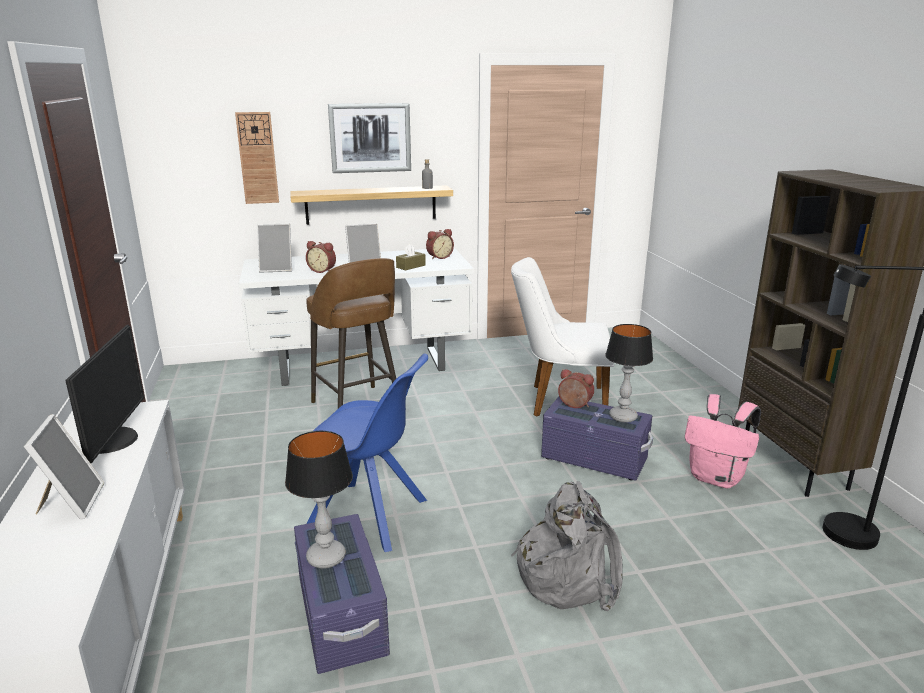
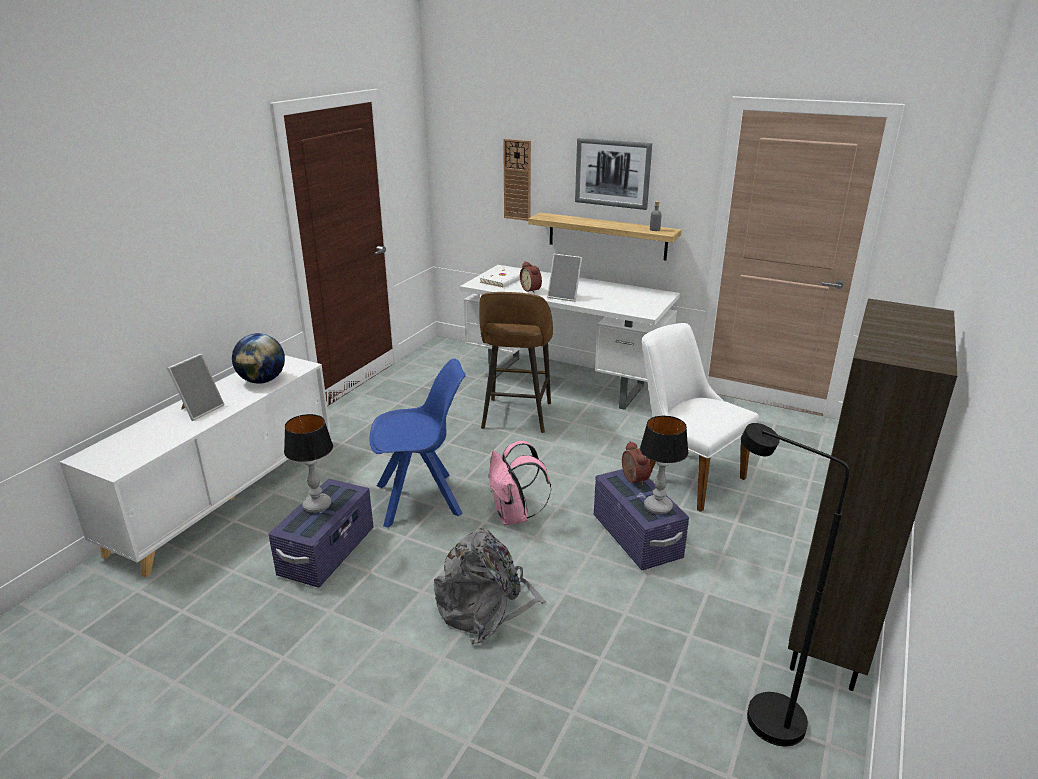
camera: 40 degrees right, 5 degrees up
(114, 440) = (262, 380): monitor -> globe
(277, 269) = (504, 280): picture frame -> white book
(371, 516) = (421, 499): blue chair -> blue chair turned 75 degrees counterclockwise
(411, 266) = (605, 303): brown tissue box -> none
(439, 257) = (646, 300): alarm clock -> none
(717, 478) = (724, 607): pink backpack -> pink backpack (514, 516)

